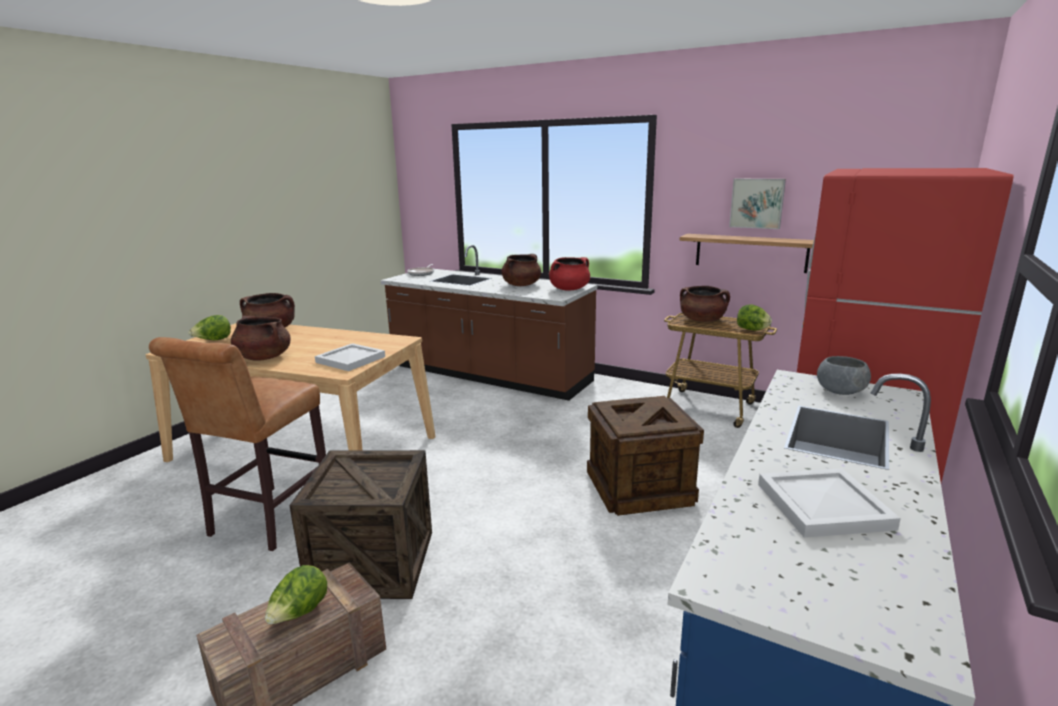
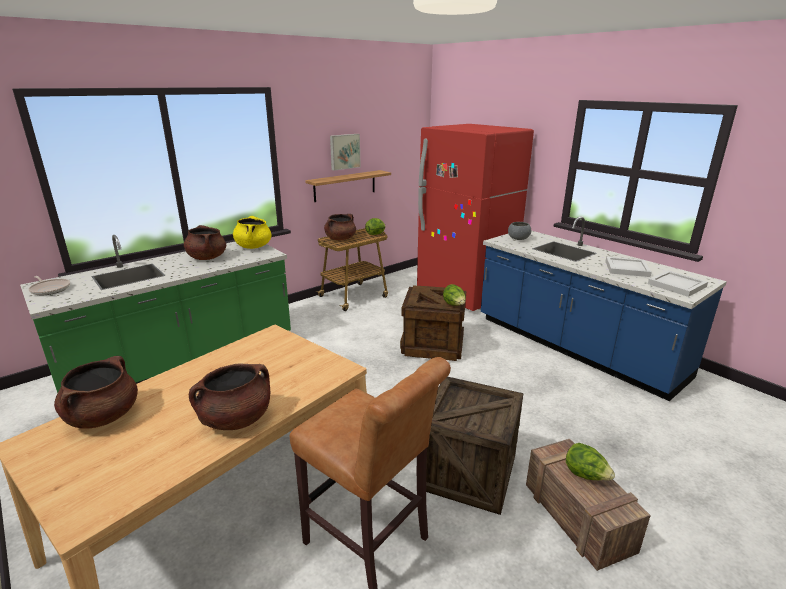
camera: 70 degrees left, 5 degrees up
(213, 341) = (86, 471): lettuce -> lettuce (454, 305)
(352, 359) = (307, 363): white tray -> white tray (676, 285)
(489, 375) = (182, 361): brown counter -> green counter
(569, 289) = (253, 246): red cooking pot -> yellow cooking pot

